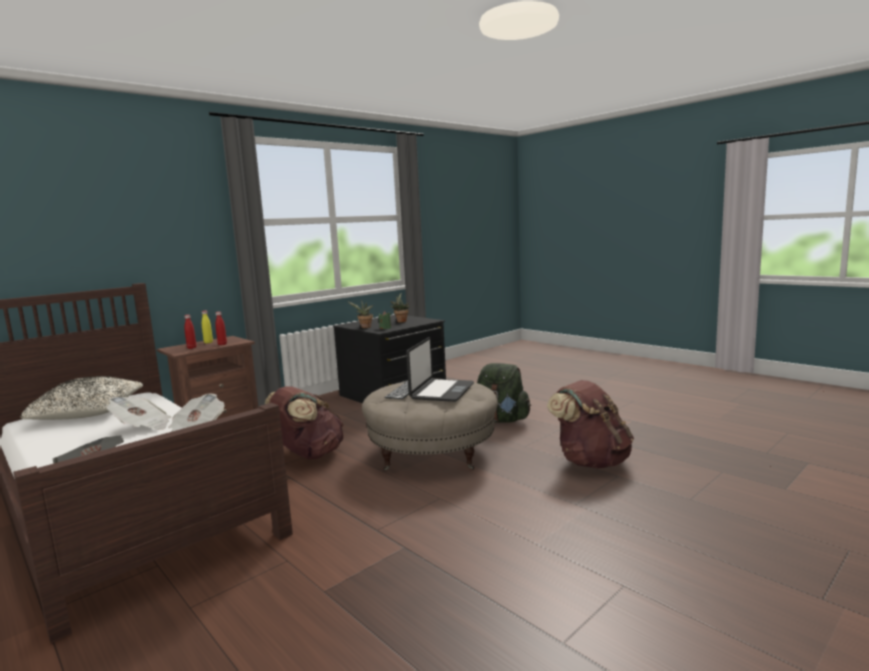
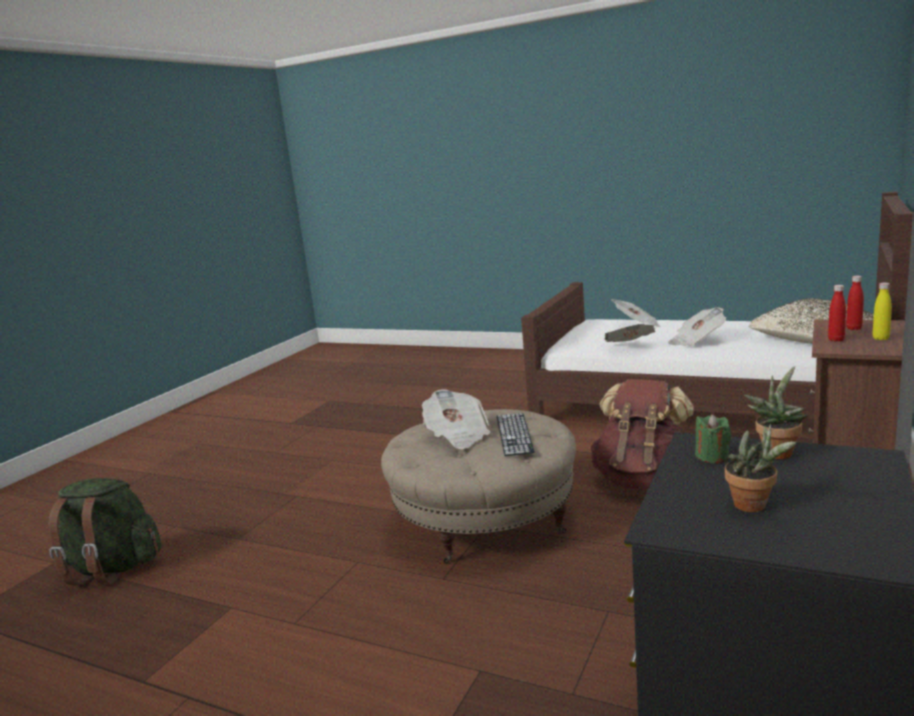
camera: 160 degrees right, 5 degrees up
(441, 391) = (457, 436): laptop -> newspaper
(501, 420) = (414, 621): green backpack -> green backpack (112, 568)
(591, 461) = (264, 553): brown backpack -> none

